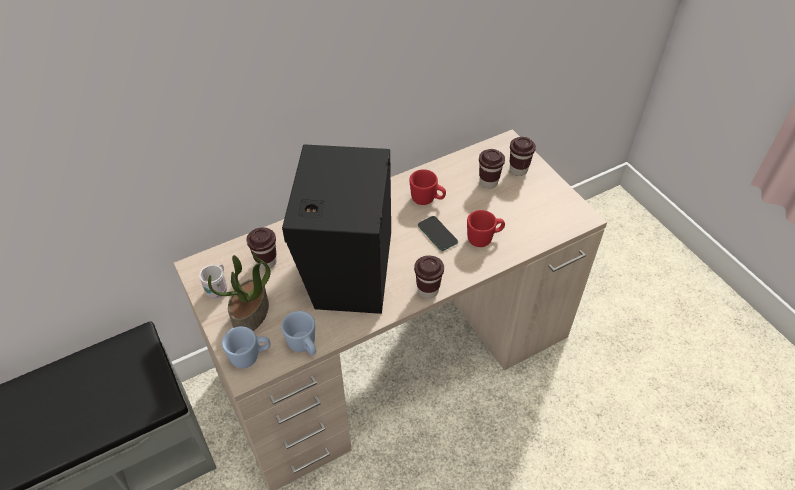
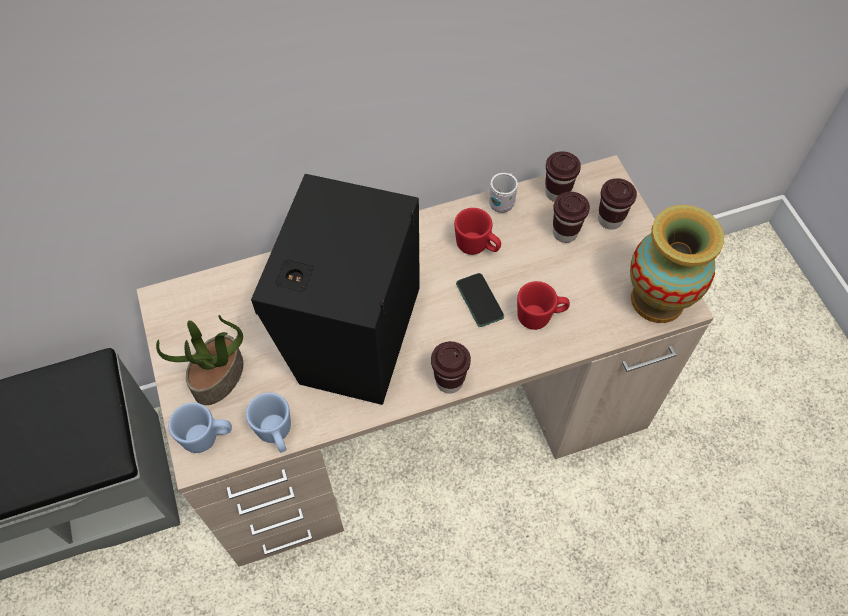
camera: 10 degrees right, 10 degrees up
(218, 288) = (185, 335): white mug -> white mug (503, 201)
(266, 262) = (251, 307): brown cup -> brown cup (557, 193)
(565, 216) = (657, 300): none -> vase

